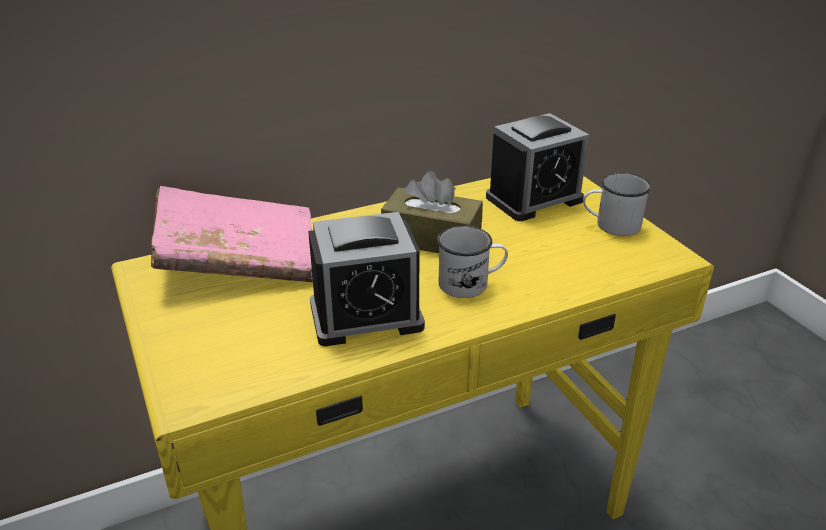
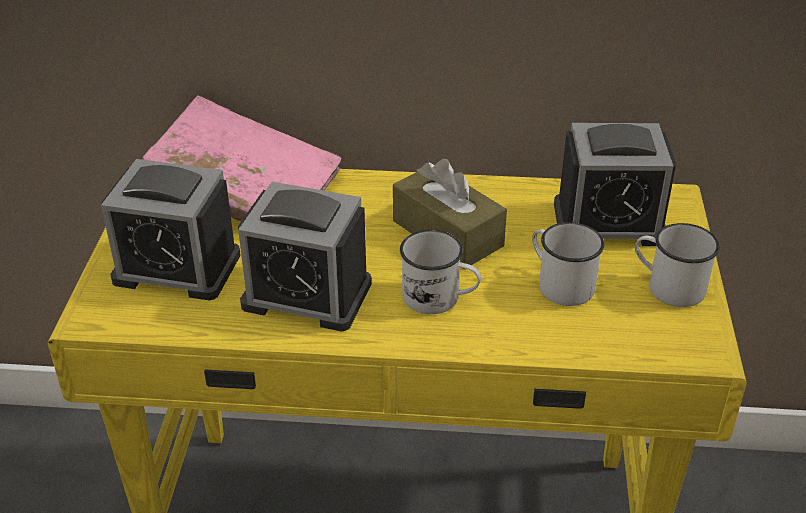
camera: 30 degrees right, 5 degrees up
(231, 334) = (177, 268): none -> alarm clock
(542, 246) = (559, 283): none -> white mug

